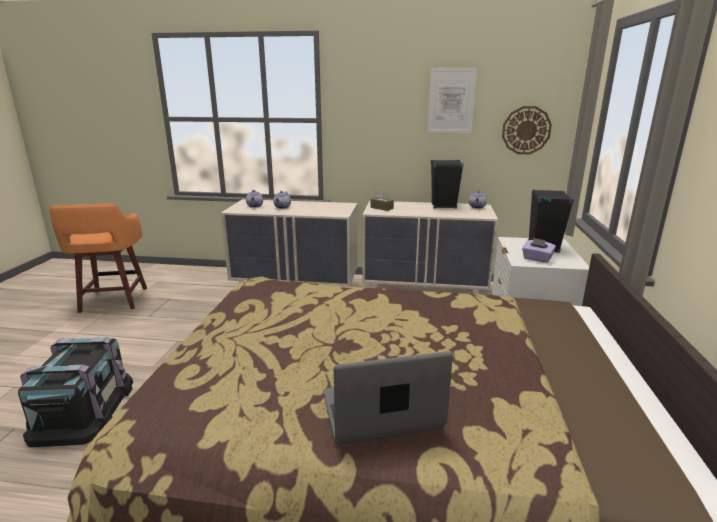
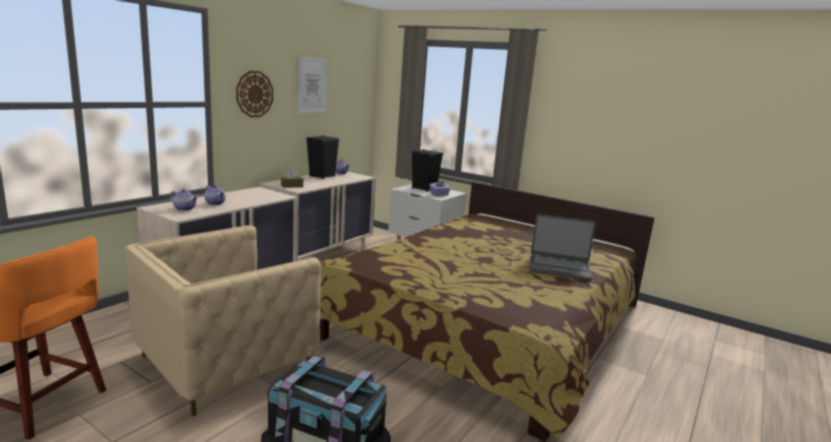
camera: 65 degrees left, 5 degrees down
(186, 328) = (226, 362): none -> beige armchair
(382, 412) = (559, 268): laptop -> laptop turned 90 degrees counterclockwise
(526, 130) = (354, 109): wall clock -> wall clock (254, 94)

